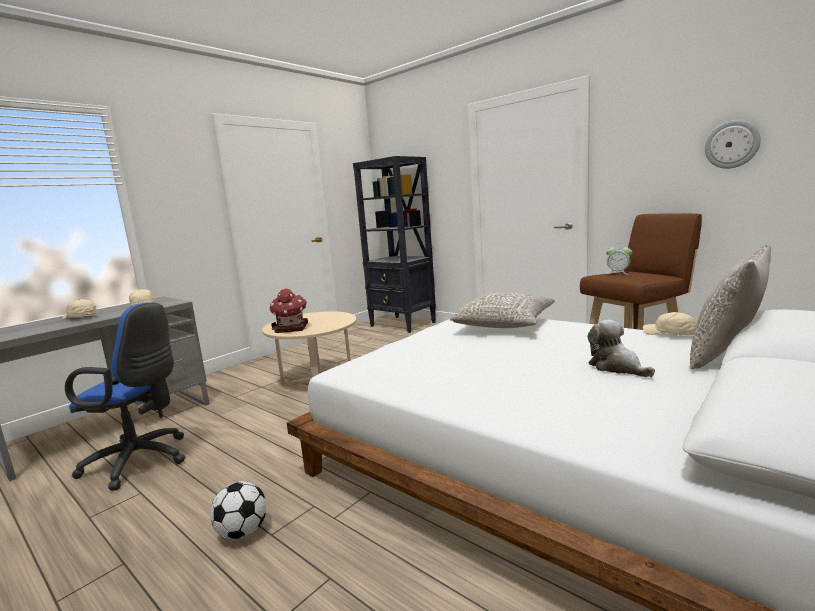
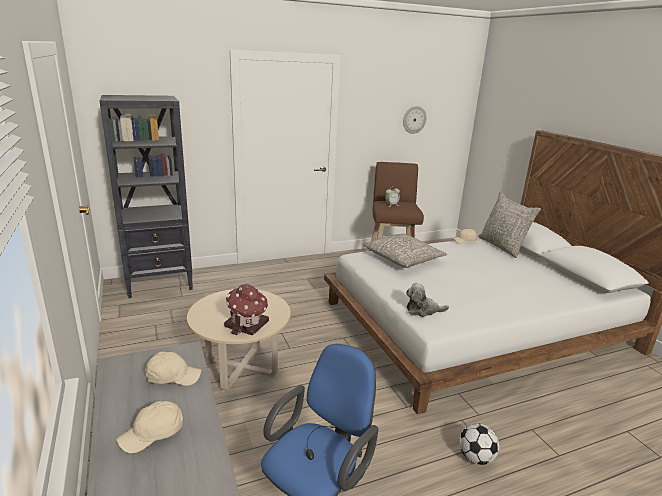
camera: 65 degrees left, 10 degrees up
(616, 367) = (500, 266): plush toy -> plush toy (423, 310)

